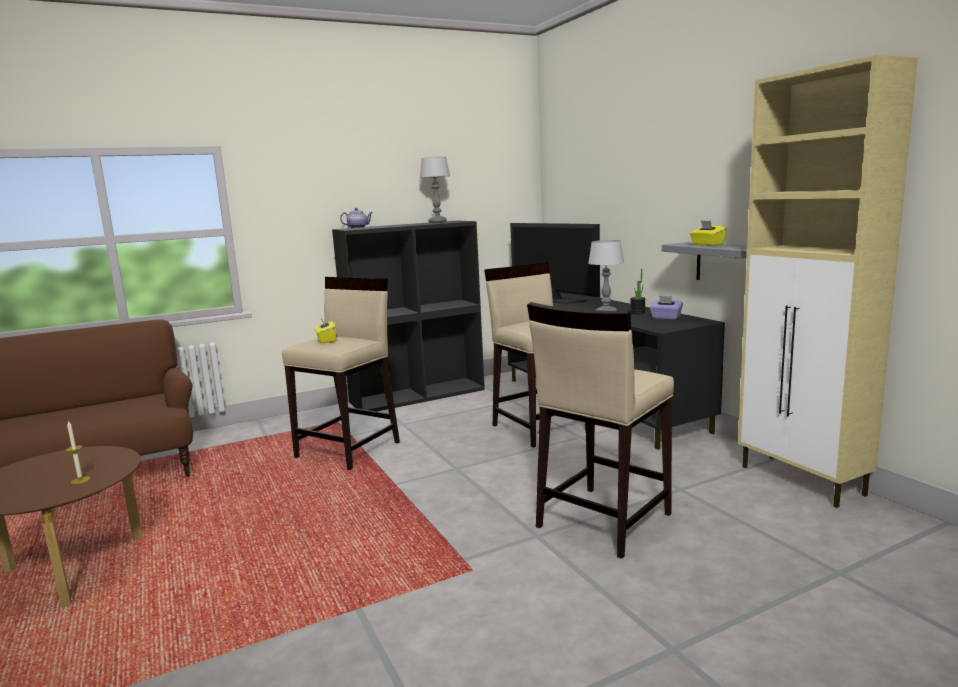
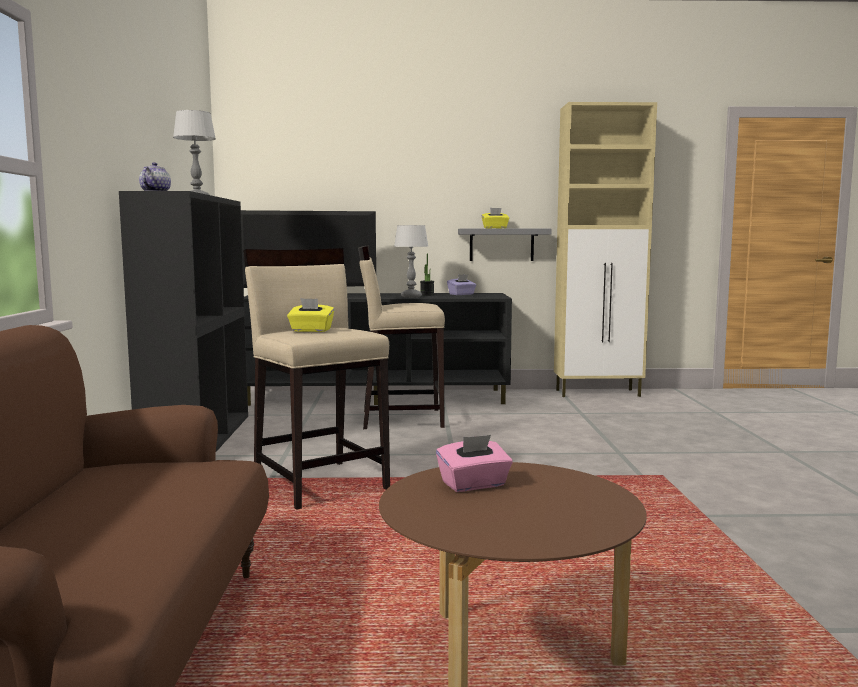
camera: 65 degrees left, 5 degrees down
(80, 480) = (551, 485): candle -> none
(87, 462) = (474, 485): none -> pink tissue box
(602, 520) = (610, 435): beige stool -> none

